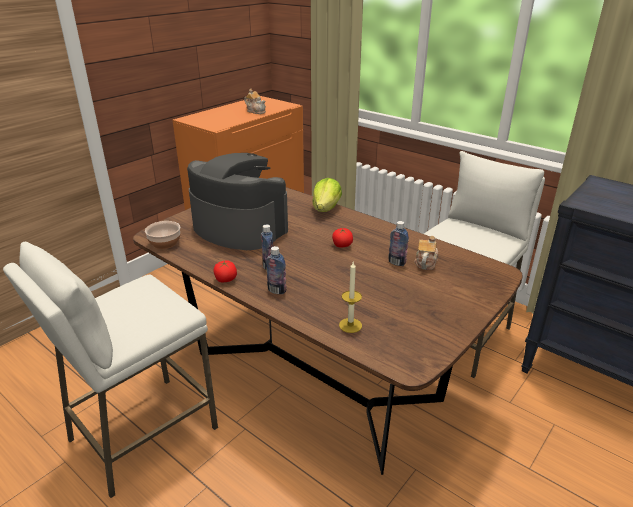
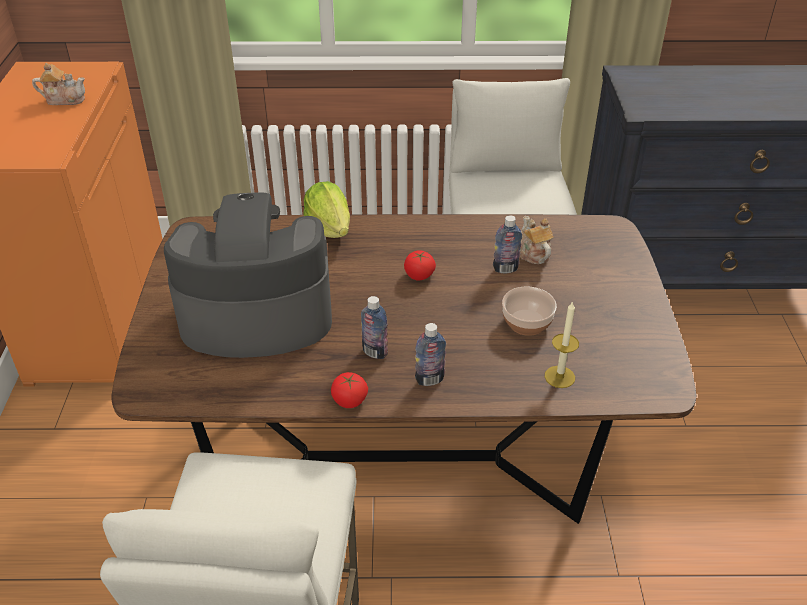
camera: 40 degrees left, 10 degrees up
(165, 243) = (185, 394): bowl -> bowl (527, 323)

